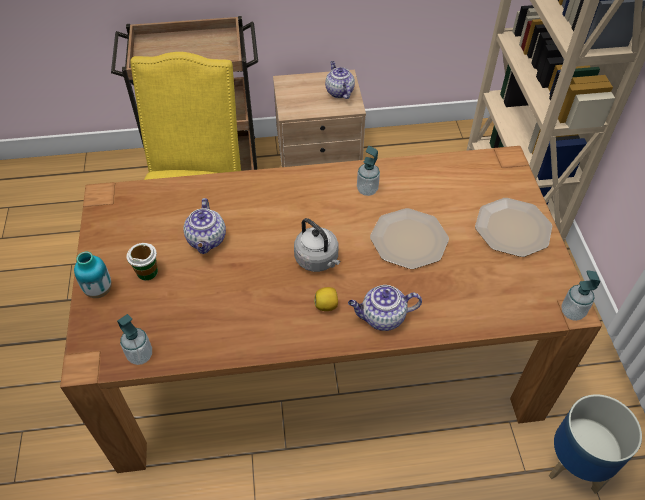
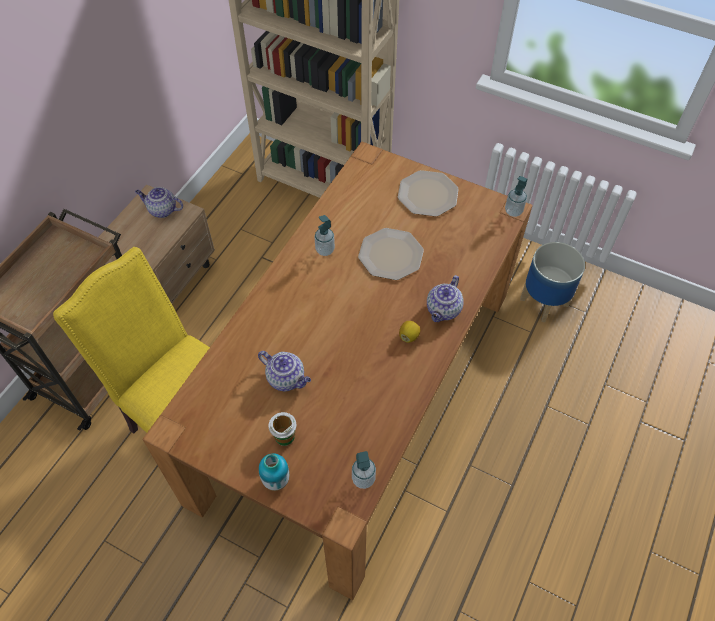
camera: 55 degrees left, 5 degrees up
(318, 260) = (365, 318): grey kettle -> none

